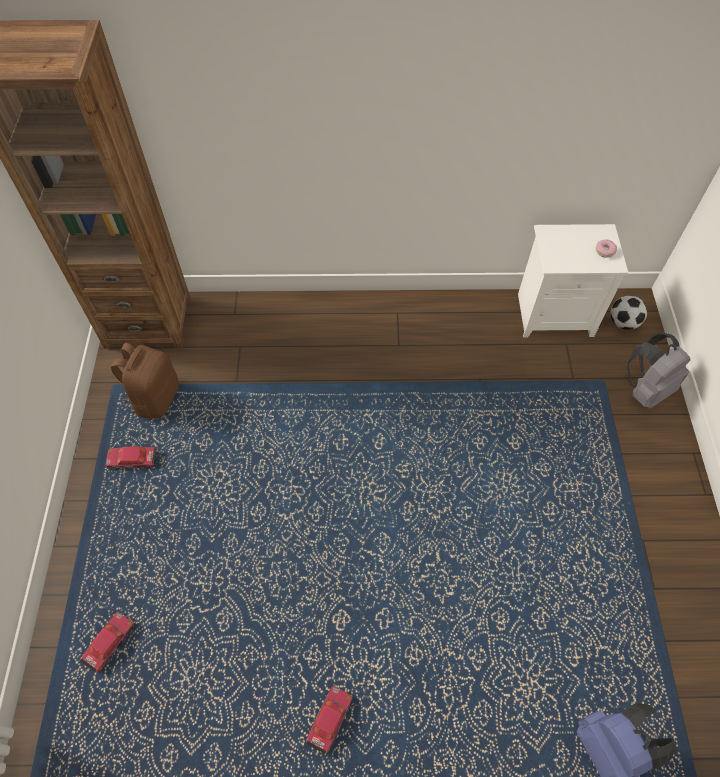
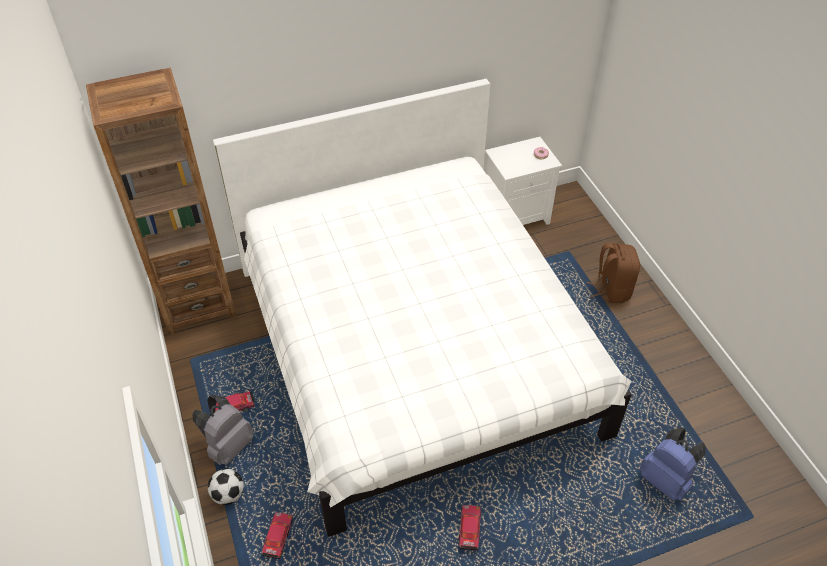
camera: 20 degrees left, 10 degrees down
(155, 397) = (231, 358): brown backpack -> brown backpack (611, 289)
(361, 453) = (413, 349): none -> white bed
(623, 323) = (566, 209): football -> football (229, 495)
(646, 389) = (600, 249): grey backpack -> grey backpack (228, 446)

